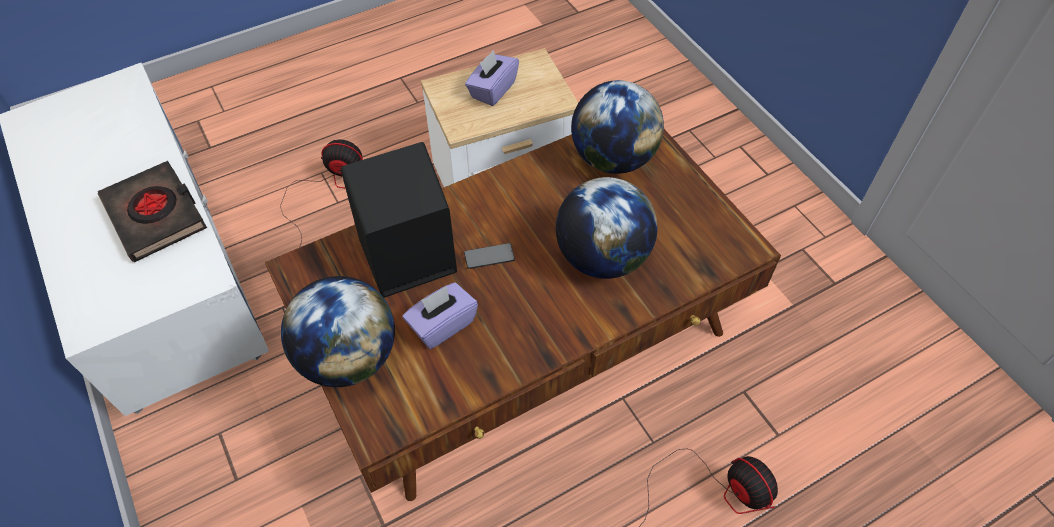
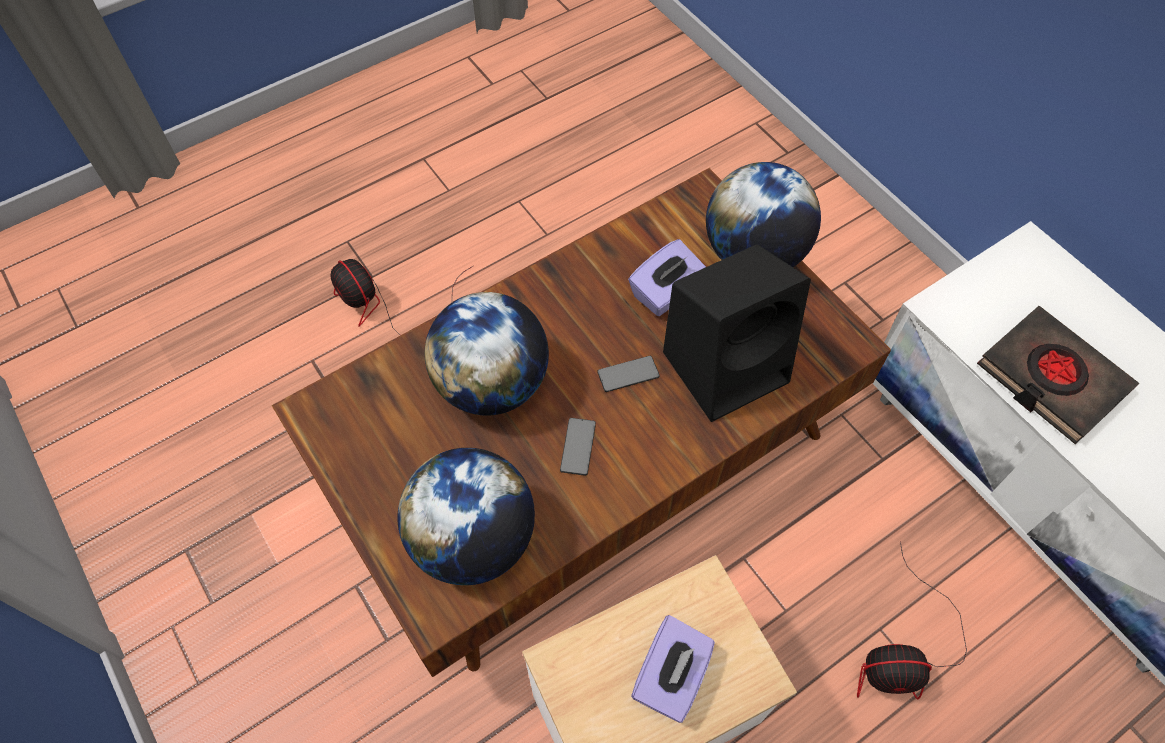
camera: 175 degrees right, 5 degrees up
(536, 208) = (578, 447): none -> phone

